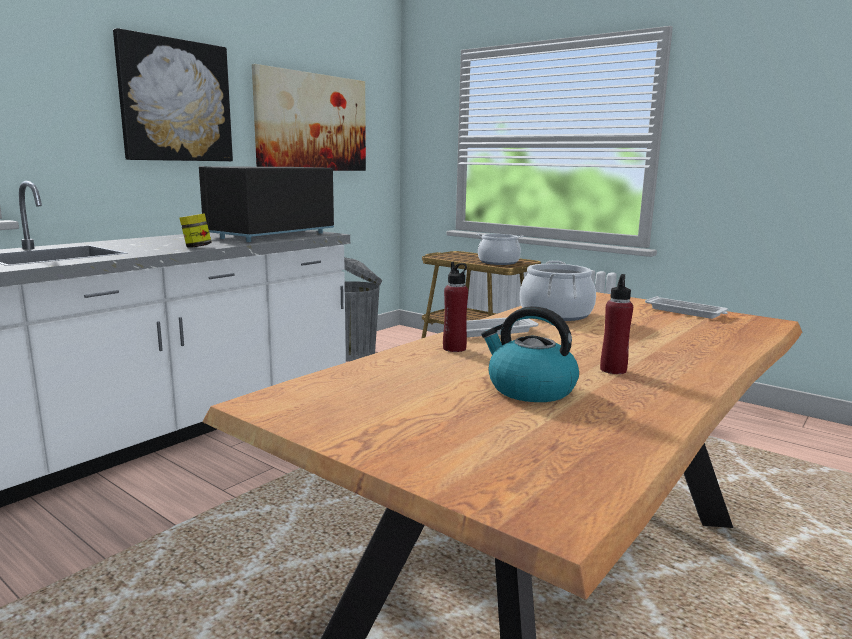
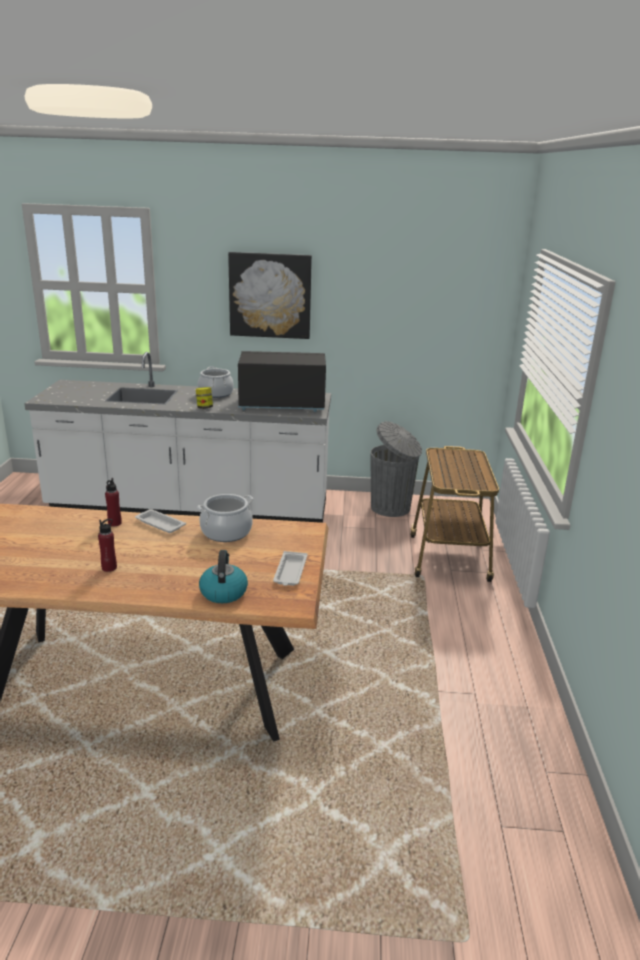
camera: 55 degrees right, 10 degrees up
(312, 123) = (396, 308): picture -> none
(498, 262) = (460, 477): cooking pot -> cooking pot (216, 393)
(529, 389) = (59, 553): kettle -> kettle (223, 592)

